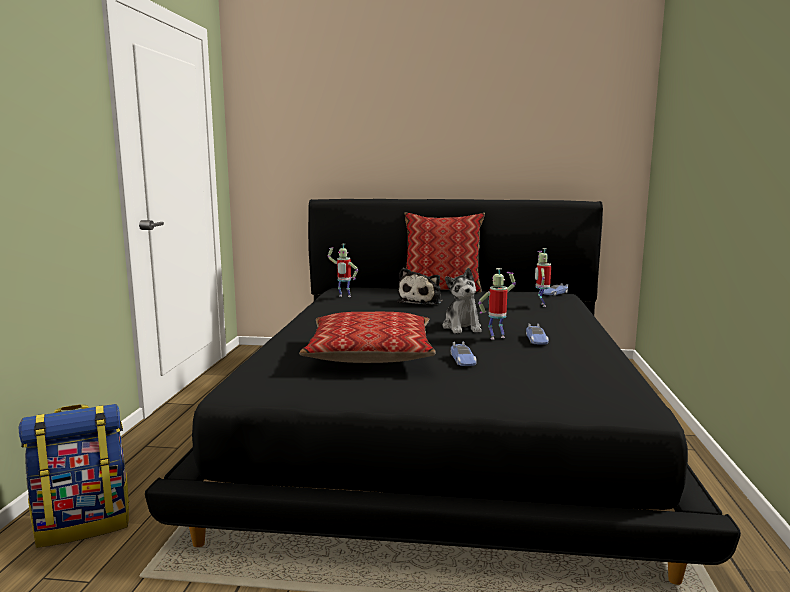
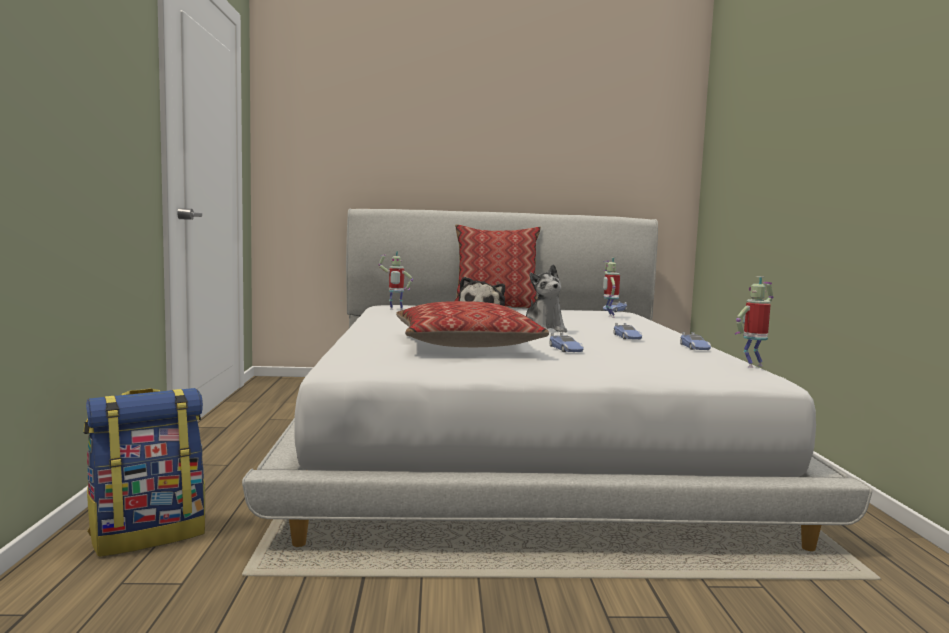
camera: 10 degrees left, 5 degrees down
(441, 423) = (517, 437): black bed -> white bed
(496, 337) = (585, 335): toy robot -> toy robot (752, 366)
(597, 356) = (694, 347): none -> toy car

